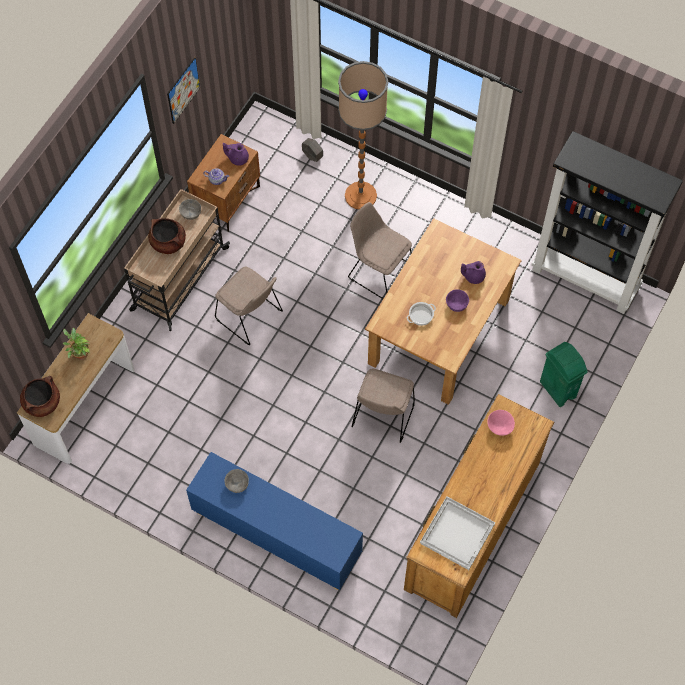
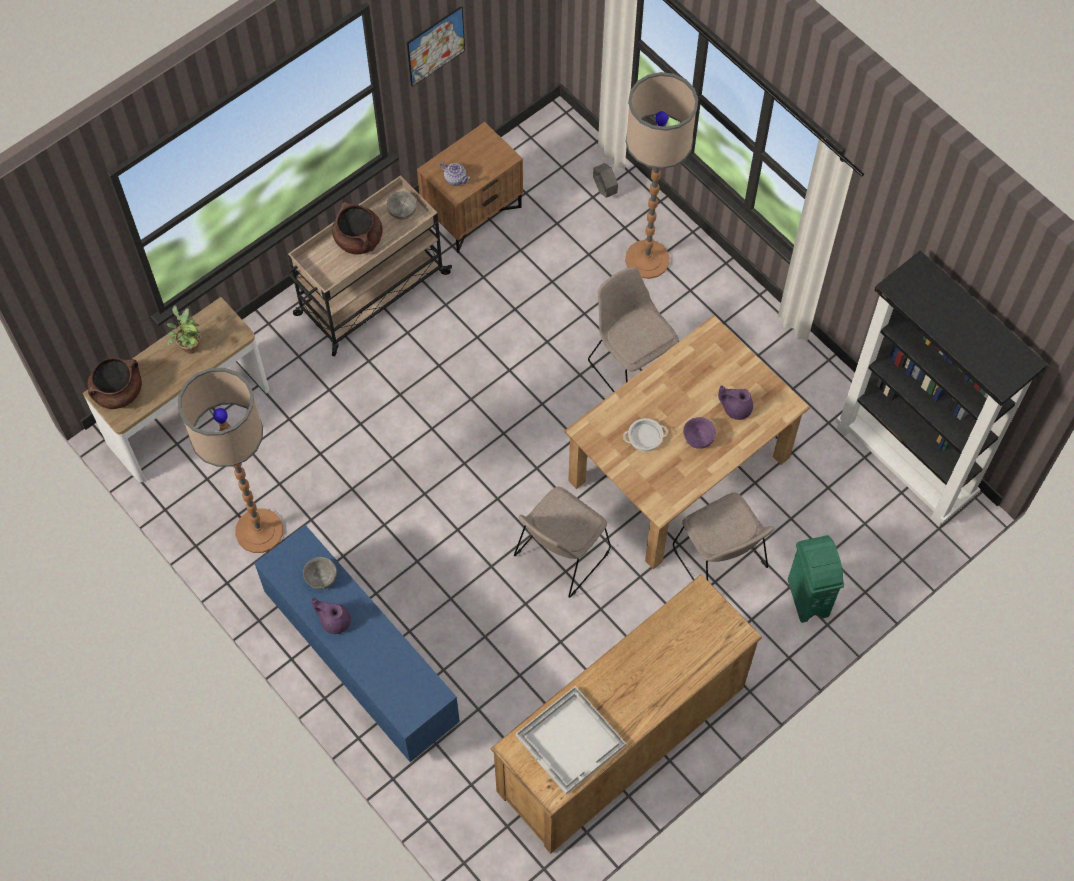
camera: 20 degrees right, 0 degrees up
(168, 469) = (259, 531): none -> floor lamp
(237, 158) = (493, 159): purple teapot -> purple teapot (334, 620)
(250, 317) = (442, 371): beige chair -> beige chair (721, 560)
(500, 427) = (685, 619): pink bowl -> none

